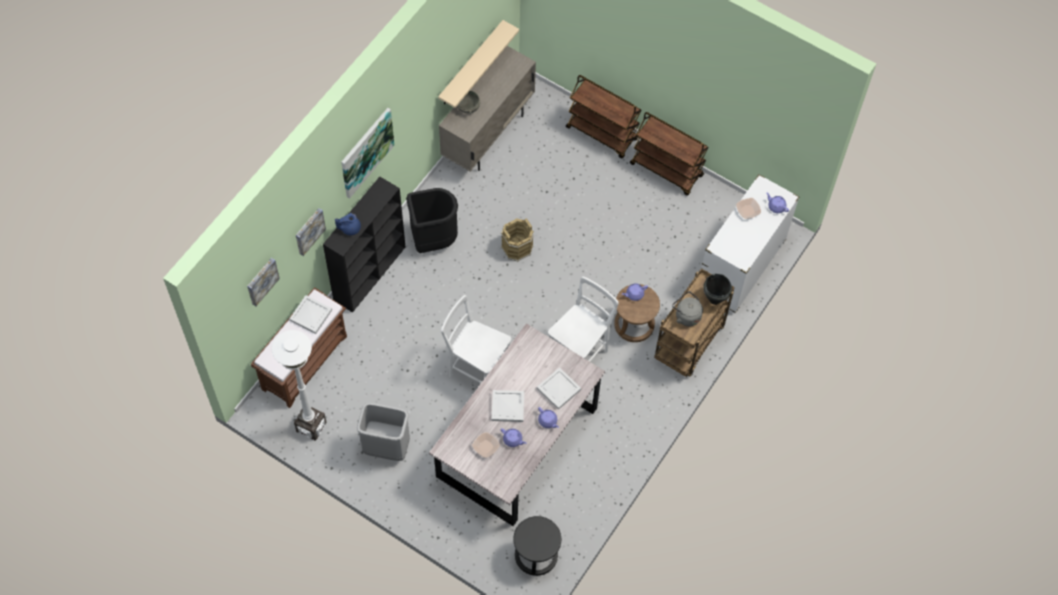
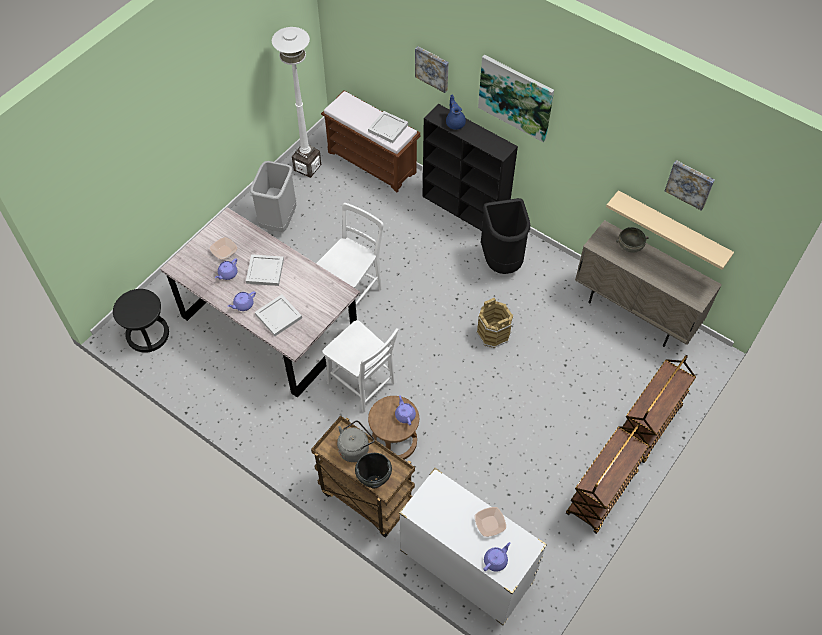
camera: 95 degrees right, 5 degrees down
(261, 281) = (374, 30): picture -> picture (690, 184)

